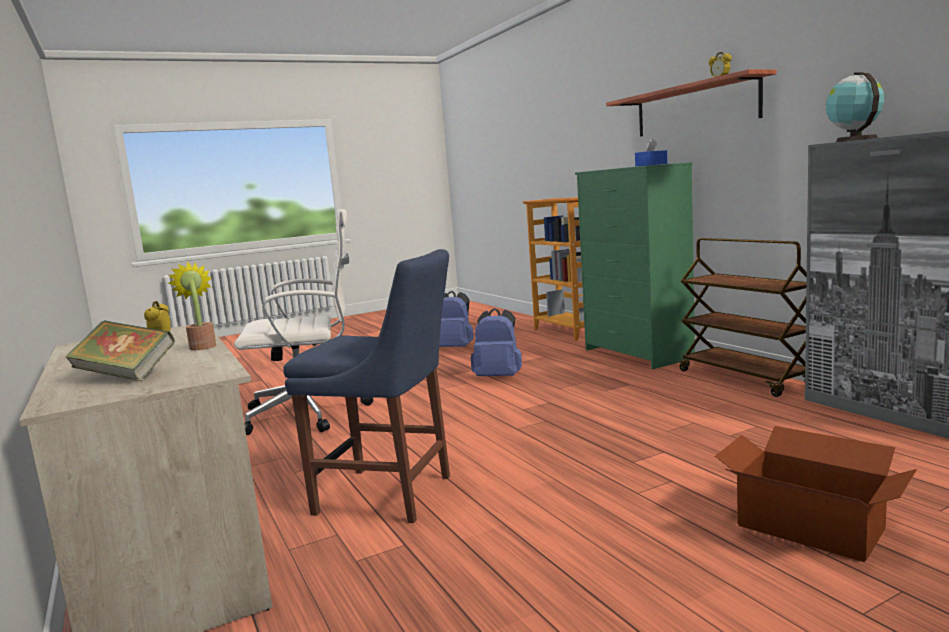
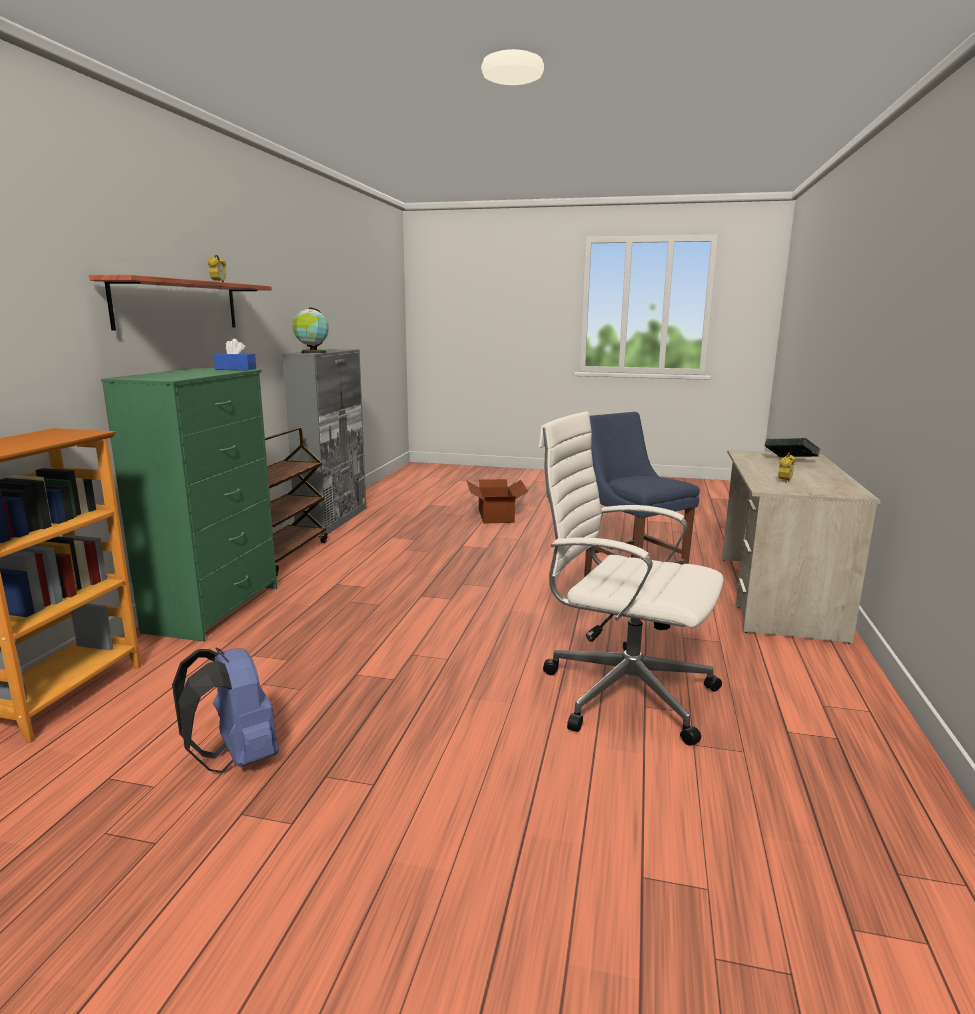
camera: 140 degrees left, 5 degrees up
(202, 346) = (752, 468): potted plant -> none
(499, 377) = (373, 645): blue backpack -> none

